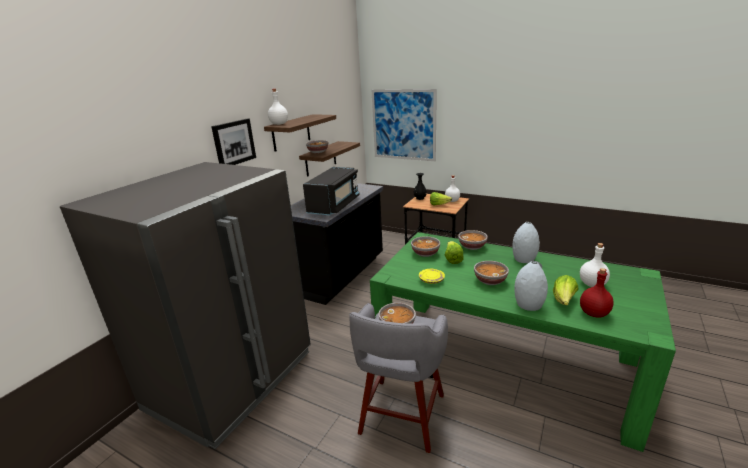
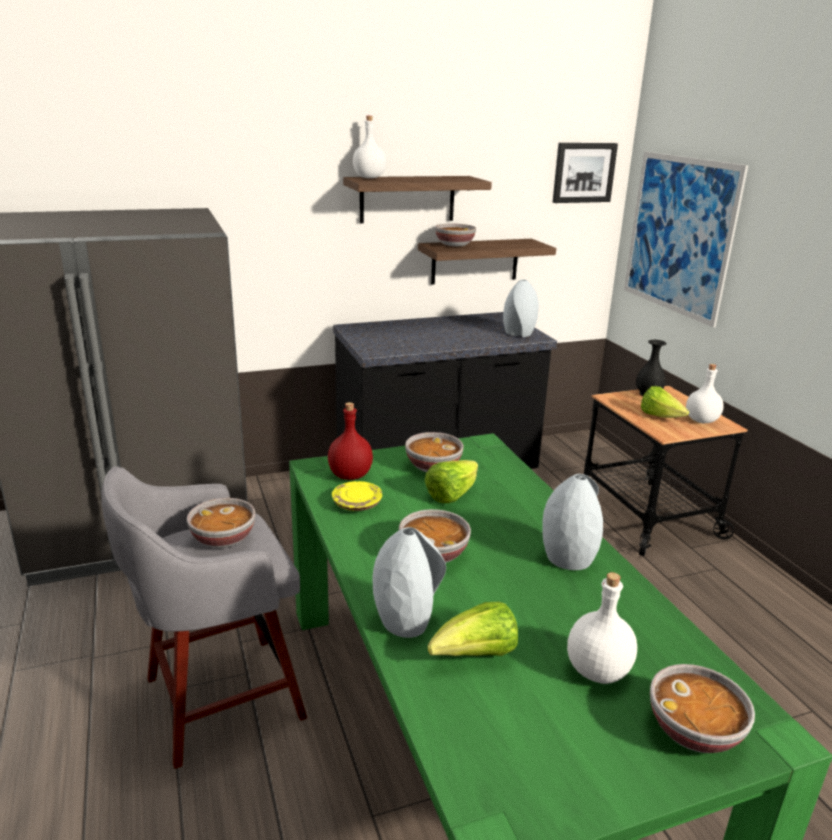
camera: 40 degrees right, 0 degrees up
(233, 143) = (273, 191): picture -> picture (583, 172)
(334, 205) = (421, 342): black microwave -> none
(364, 188) = (519, 334): none -> grey vase
(472, 246) = (527, 494): bowl -> bowl (695, 731)
(593, 313) = (477, 709): red bottle -> red bottle (349, 475)

